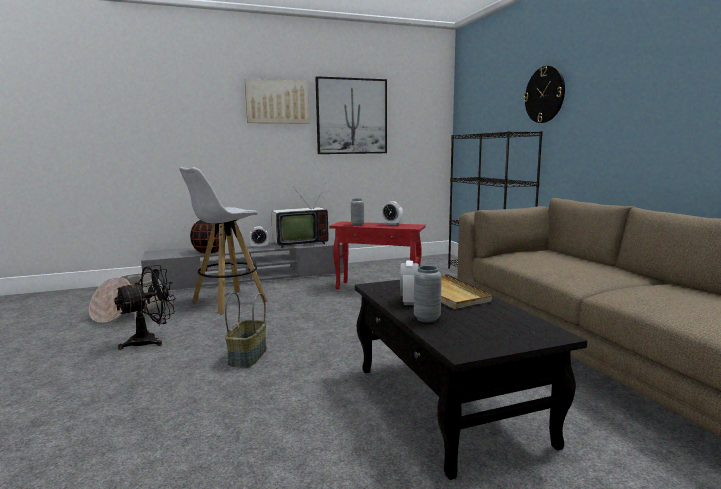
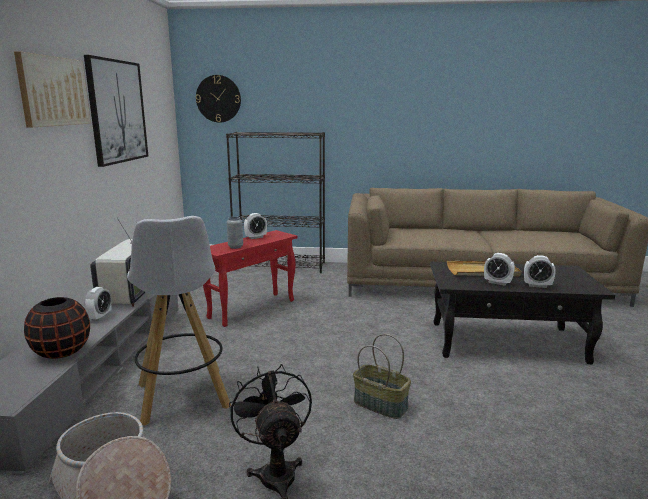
camera: 65 degrees left, 5 degrees up
(427, 319) = (537, 285): grey vase -> alarm clock
(544, 94) = (322, 101): wall clock -> wall clock (218, 99)

